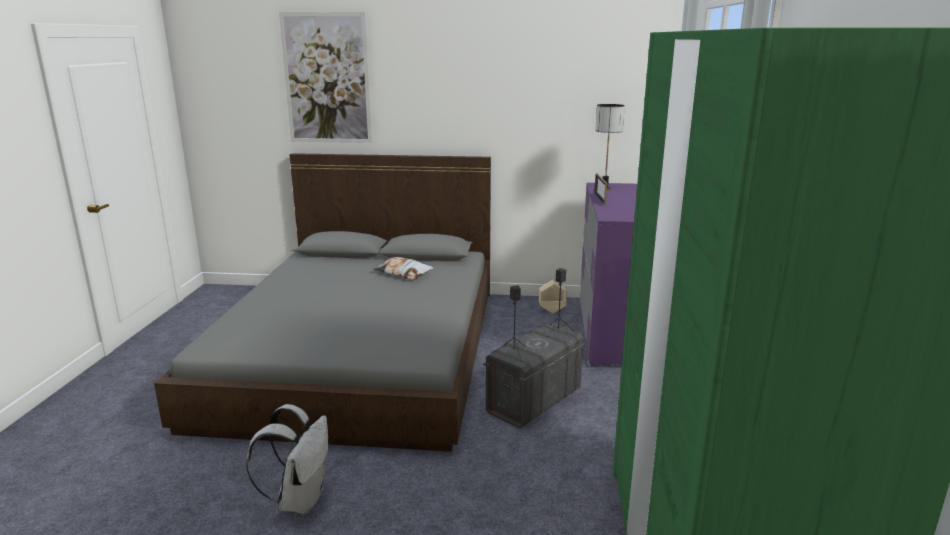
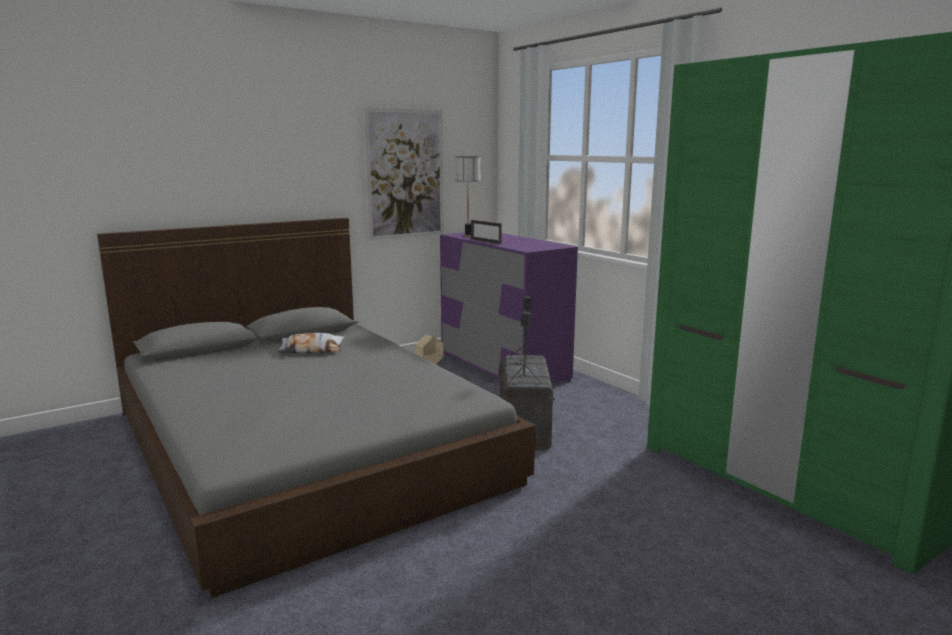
camera: 40 degrees left, 5 degrees down
(300, 499) = (466, 575): white backpack -> none
(327, 79) = (145, 135): picture -> picture (405, 174)

